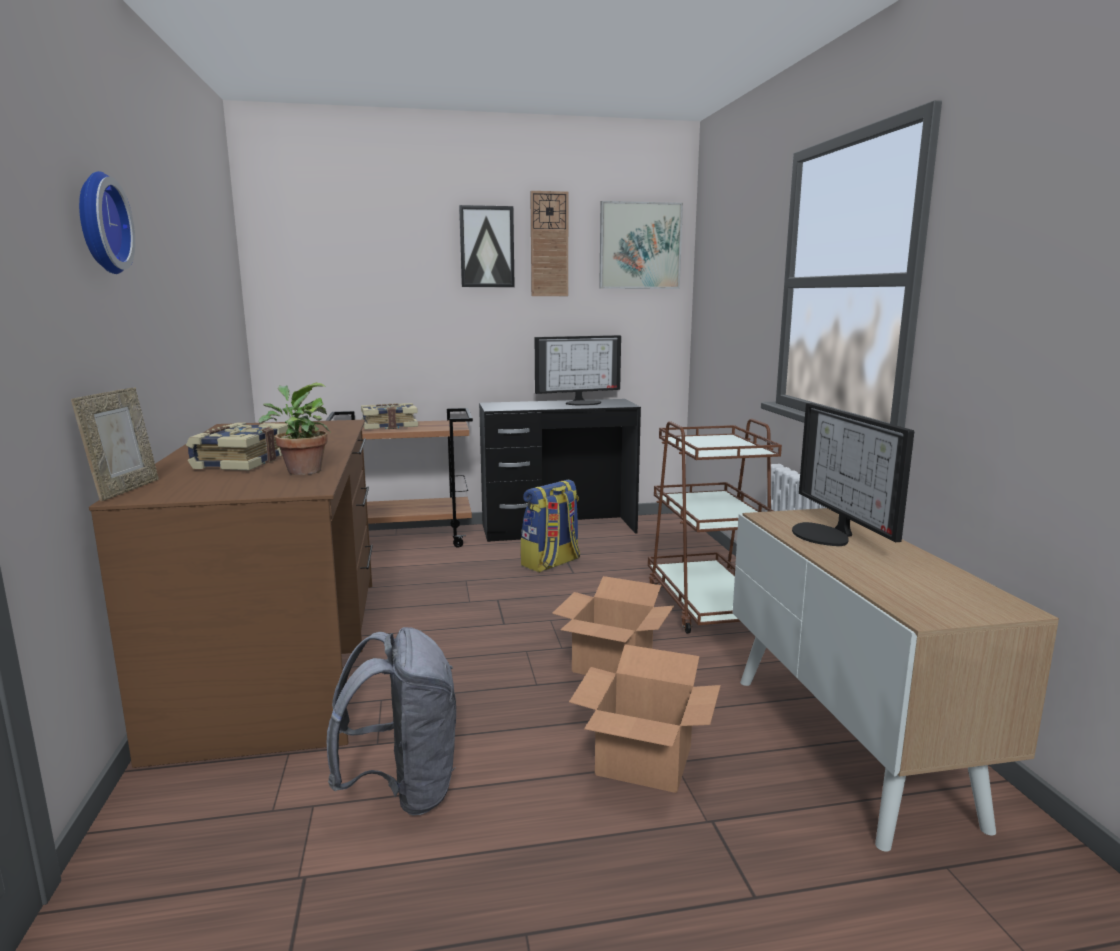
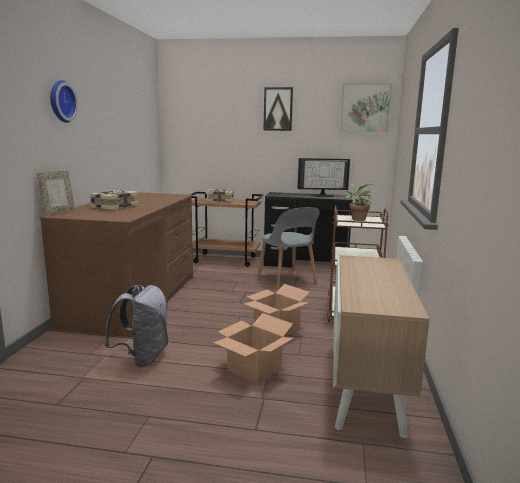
camera: 20 degrees right, 0 degrees up
(301, 471) = (131, 212): potted plant -> potted plant (357, 219)
(549, 244) = (312, 107): wall clock -> none
(551, 563) = (287, 280): backpack -> grey chair
(827, 534) = (368, 269): monitor -> none

